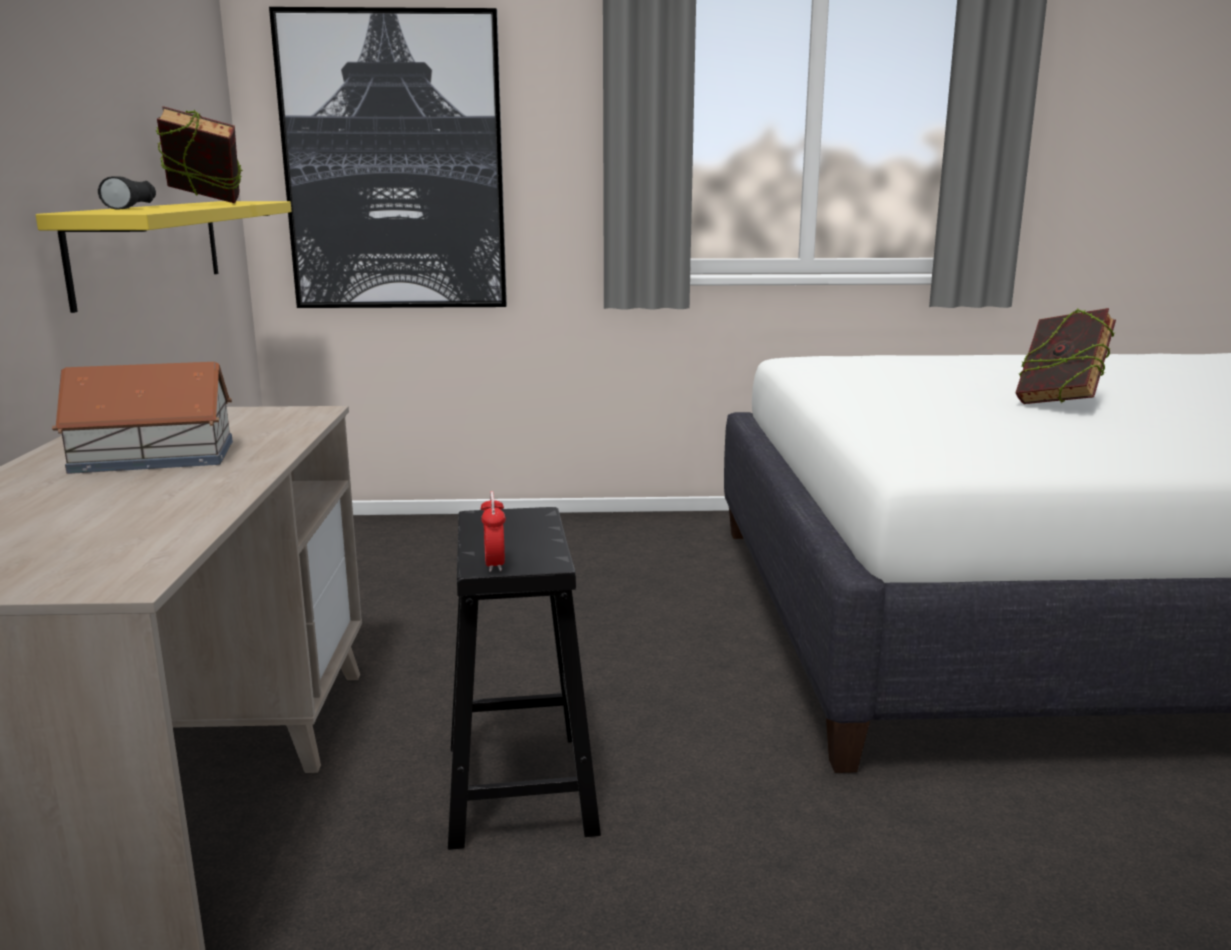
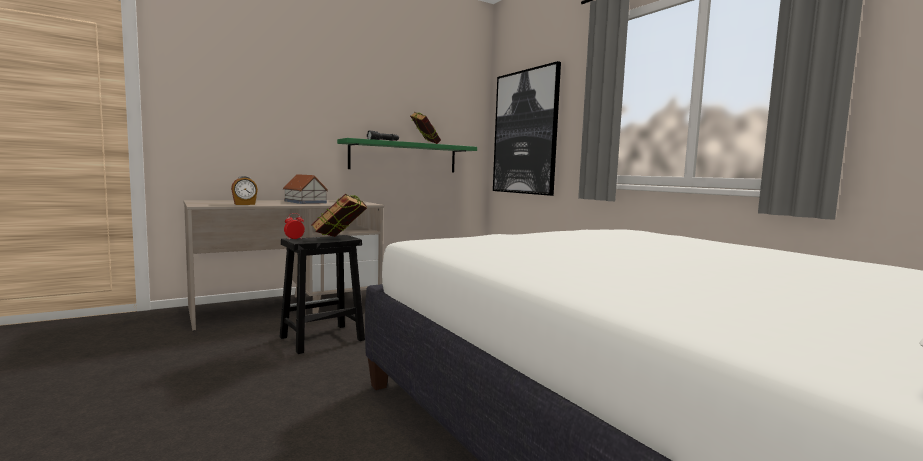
camera: 60 degrees right, 10 degrees down
(150, 248) = (404, 157): yellow shelf -> green shelf
(157, 523) = (244, 204): none -> alarm clock
(1059, 404) = (618, 253): book -> book (339, 239)

